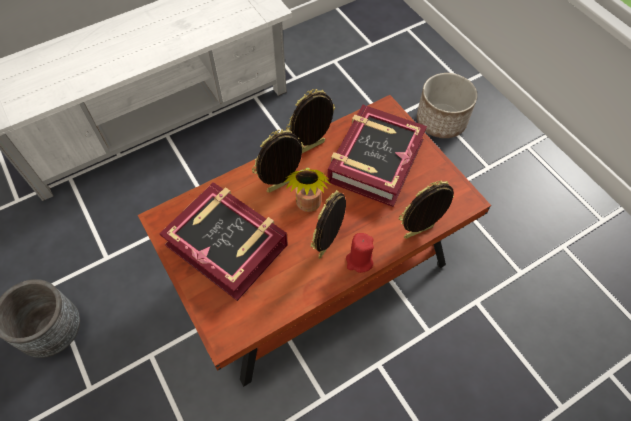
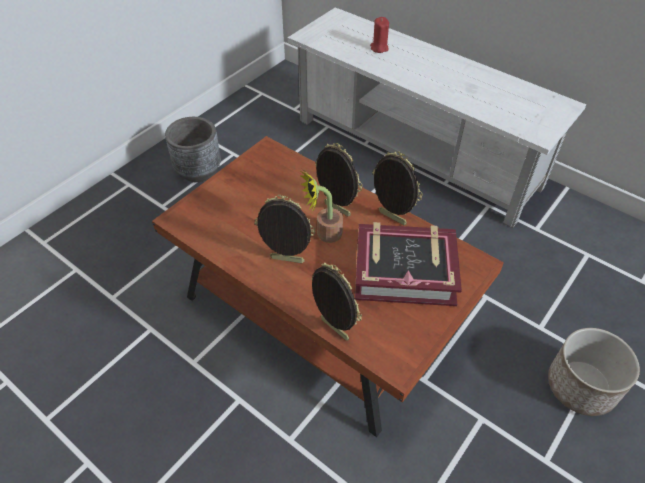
camera: 70 degrees right, 10 degrees down
(227, 244) = (261, 194): book -> none
(359, 261) = (280, 288): red candle -> red candle (379, 48)

